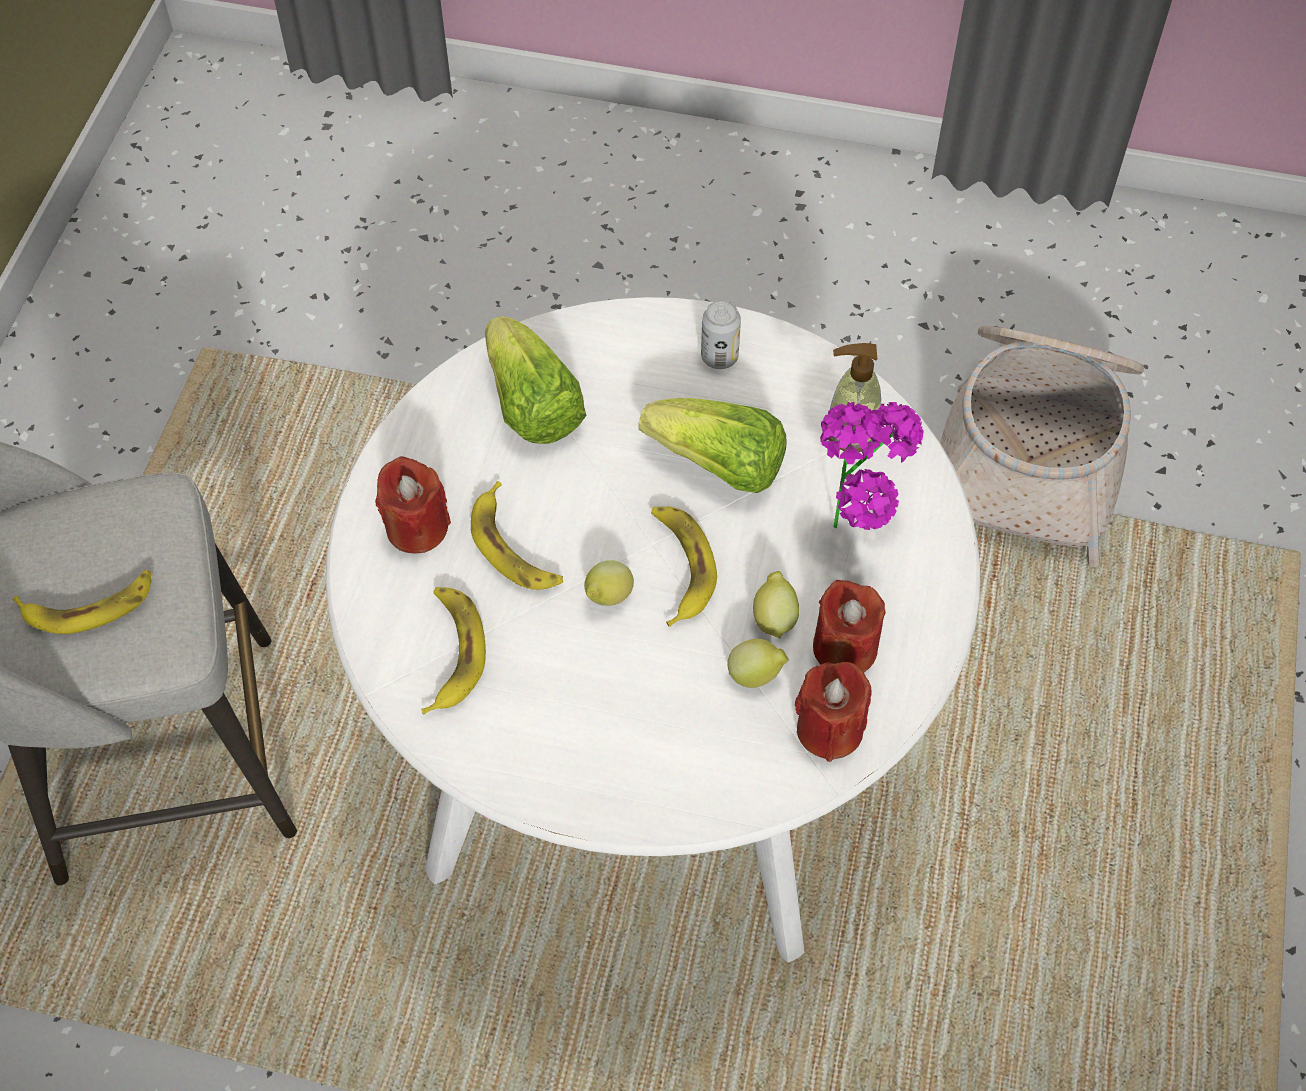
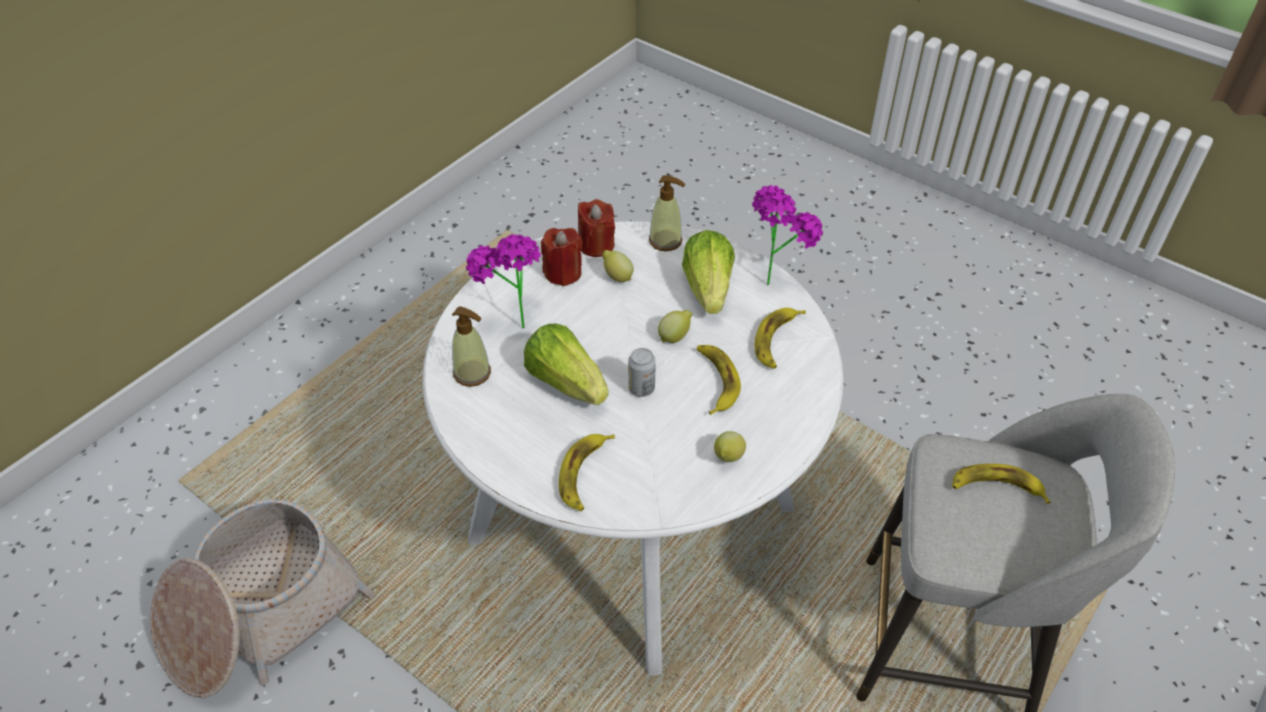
camera: 155 degrees left, 10 degrees down
(416, 527) = (772, 413): red candle -> none
(501, 784) = (774, 276): none -> potted plant
(532, 406) = (662, 463): lettuce -> lettuce (708, 289)
(679, 566) = (624, 338): banana -> banana (584, 474)
(719, 357) = (518, 449): can -> can (641, 389)
(719, 788) = (665, 241): none -> soap dispenser
(774, 618) = (589, 297): lemon -> lemon (727, 458)

